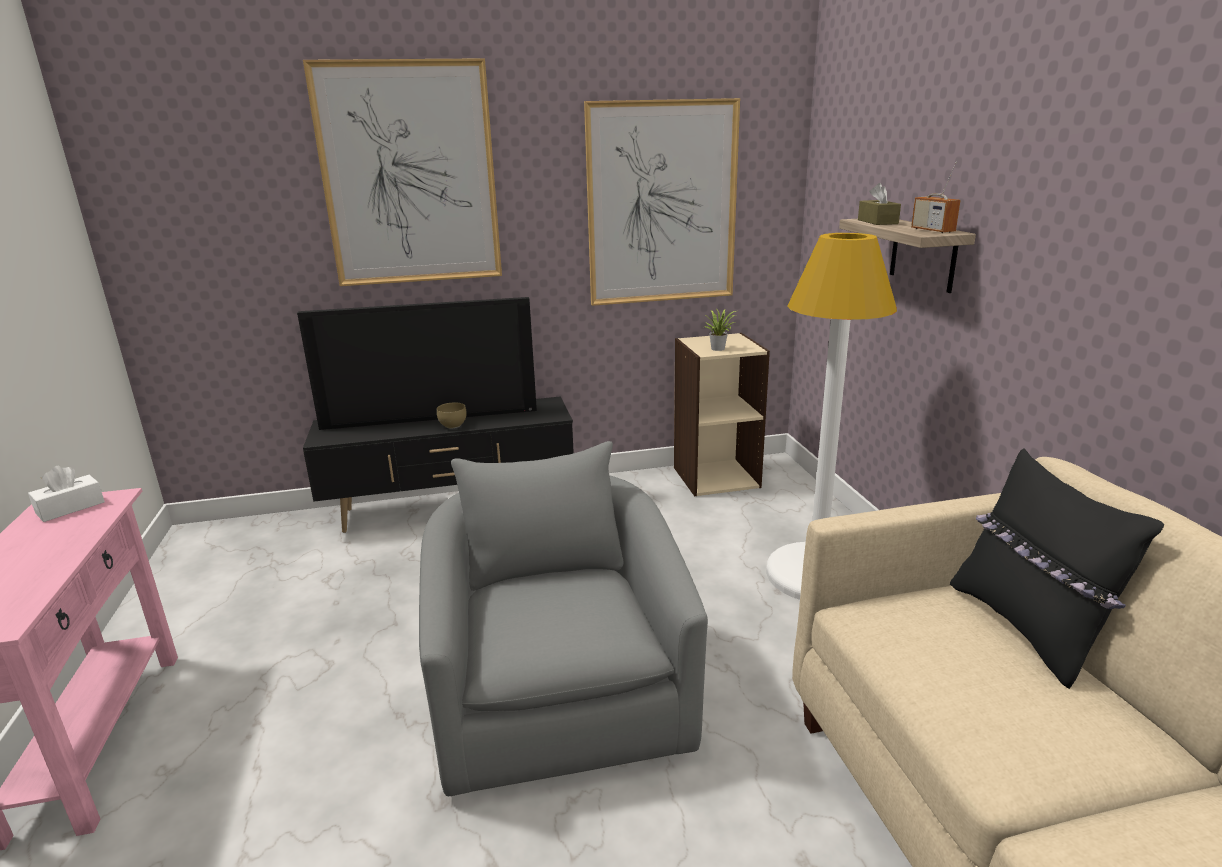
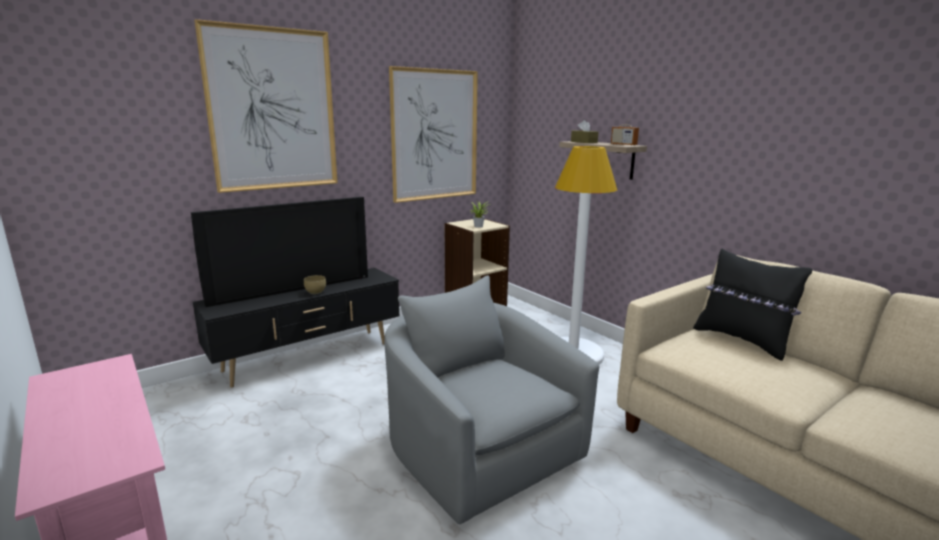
camera: 25 degrees left, 5 degrees down
(70, 507) = (78, 376): white tissue box -> none

